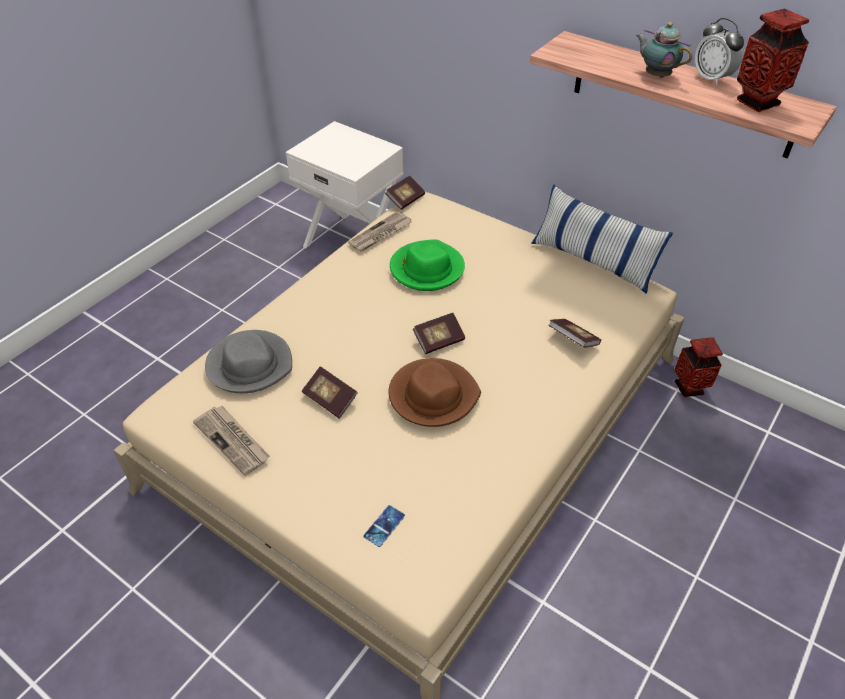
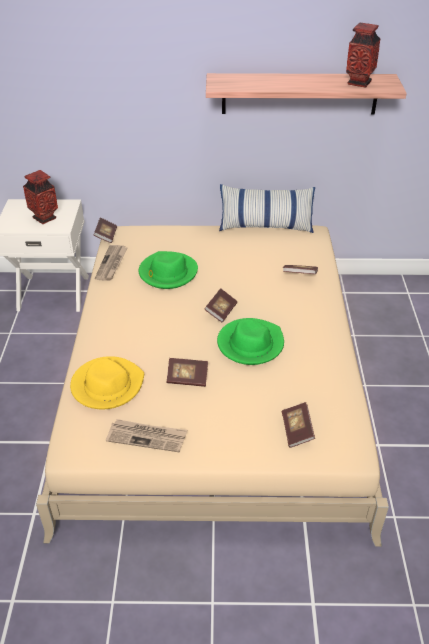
camera: 35 degrees left, 5 degrees down
(250, 364) = (107, 385): grey hat -> yellow hat
(384, 526) = (297, 431): phone -> book
(433, 395) = (250, 344): brown hat -> green hat
(656, 75) = (291, 83): teapot -> none
(689, 388) = (349, 288): vase -> vase (44, 218)
(712, 79) = (322, 77): alarm clock -> none

